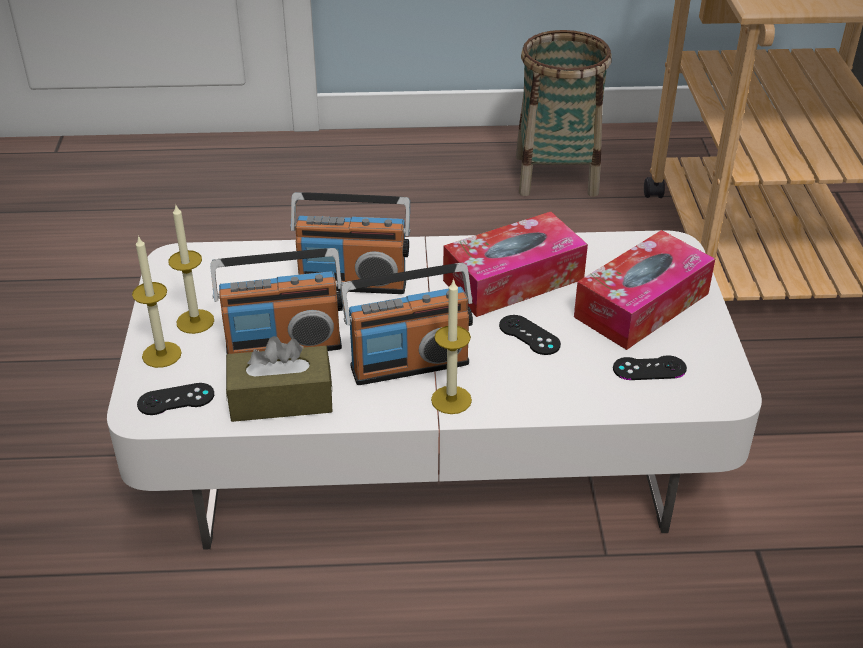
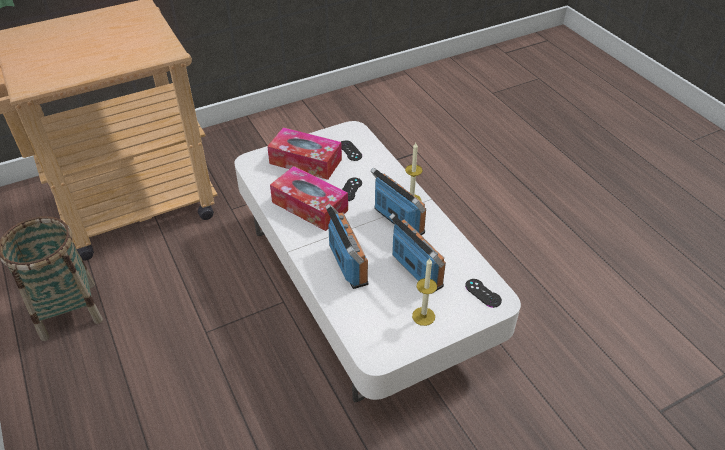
camera: 115 degrees left, 5 degrees up
(161, 354) = (458, 316): candle -> none
(281, 399) = (453, 255): brown tissue box -> none

